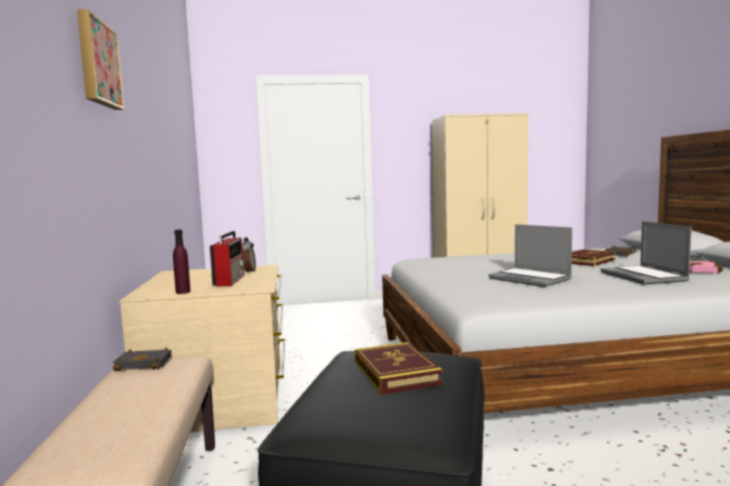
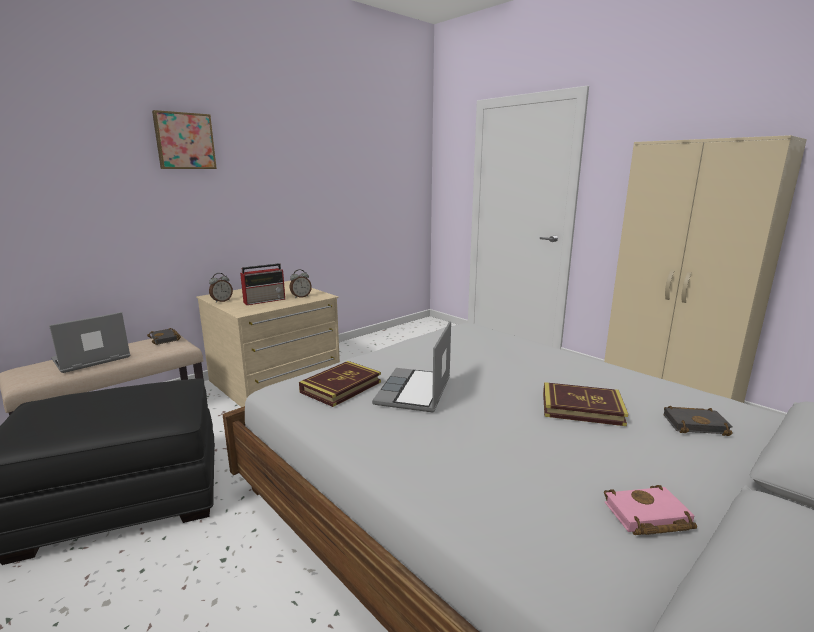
camera: 55 degrees right, 10 degrees up
(183, 292) = (221, 301): purple bottle -> alarm clock
(396, 373) = (125, 404): book -> book (341, 387)
(644, 277) = (509, 462): laptop -> laptop (91, 359)

